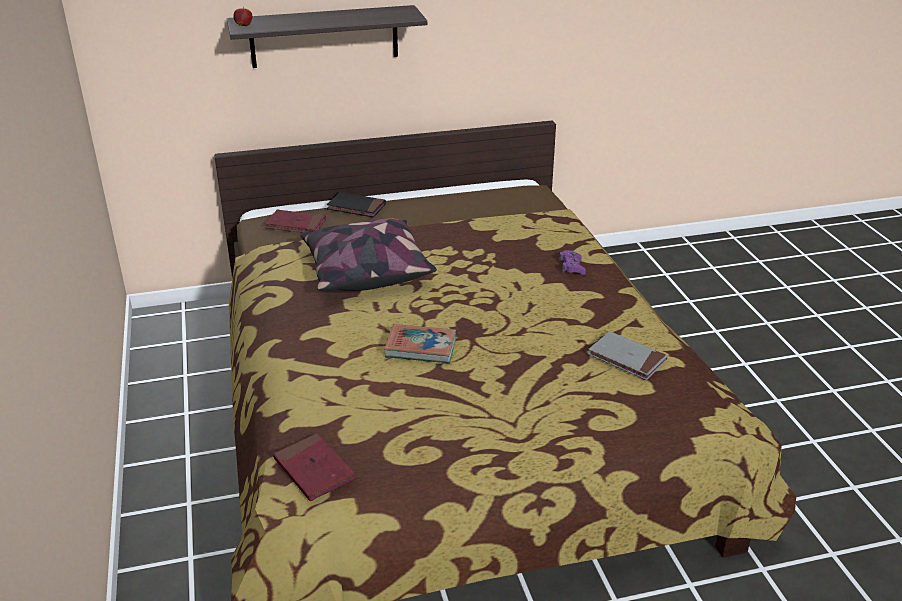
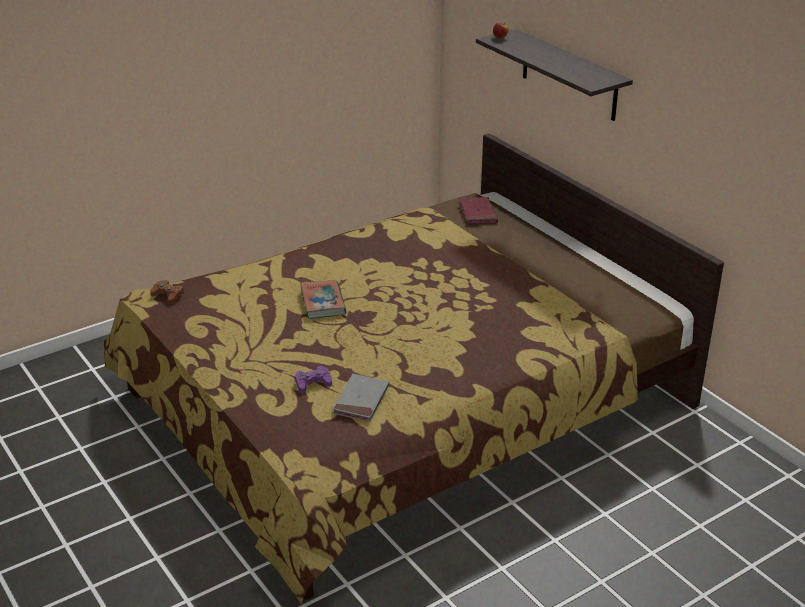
camera: 70 degrees right, 0 degrees up
(314, 470) = (168, 295): red book -> brown game controller
(356, 207) = (530, 231): black book -> none
(365, 271) = (419, 257): pillow -> none
(572, 267) = (498, 351): purple game controller -> purple game controller (313, 383)

